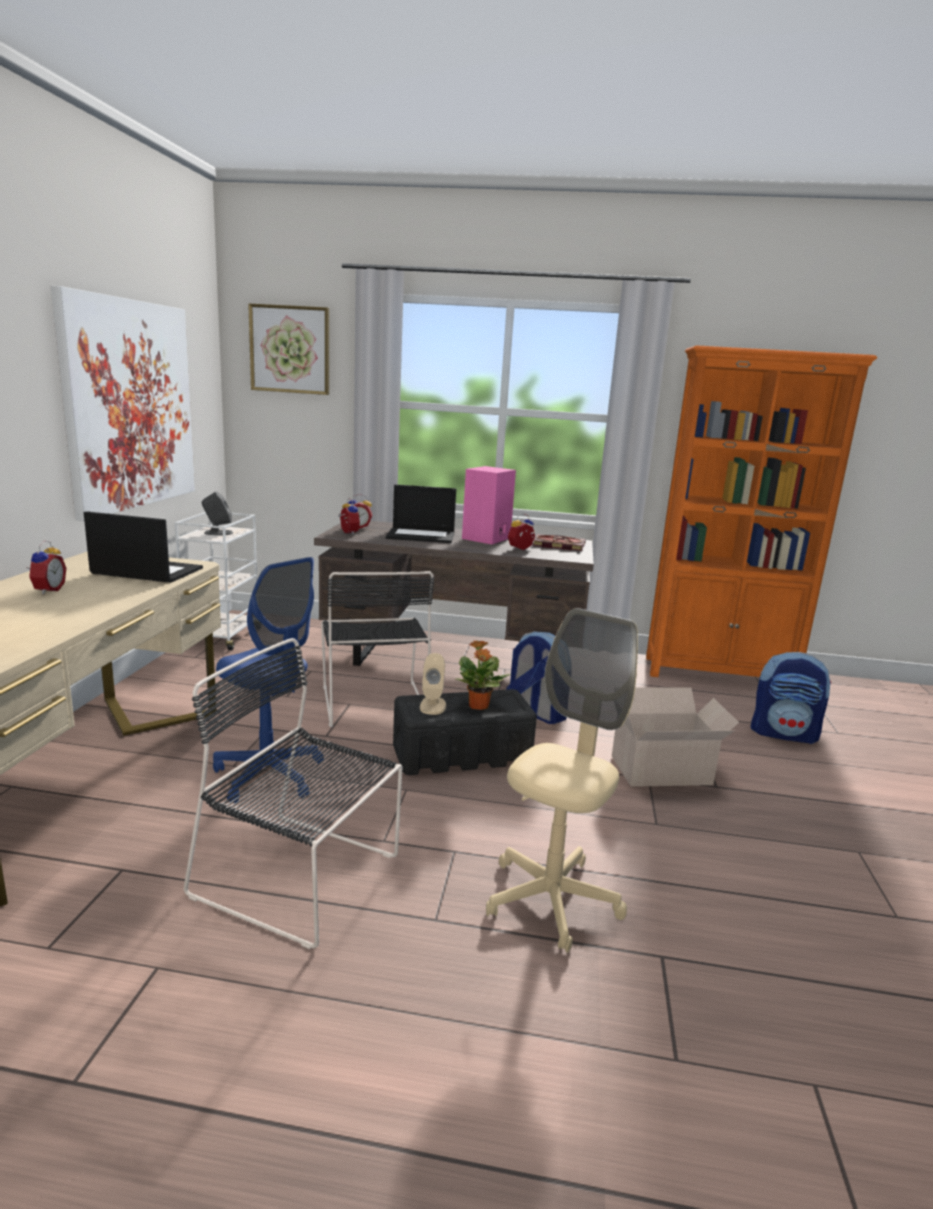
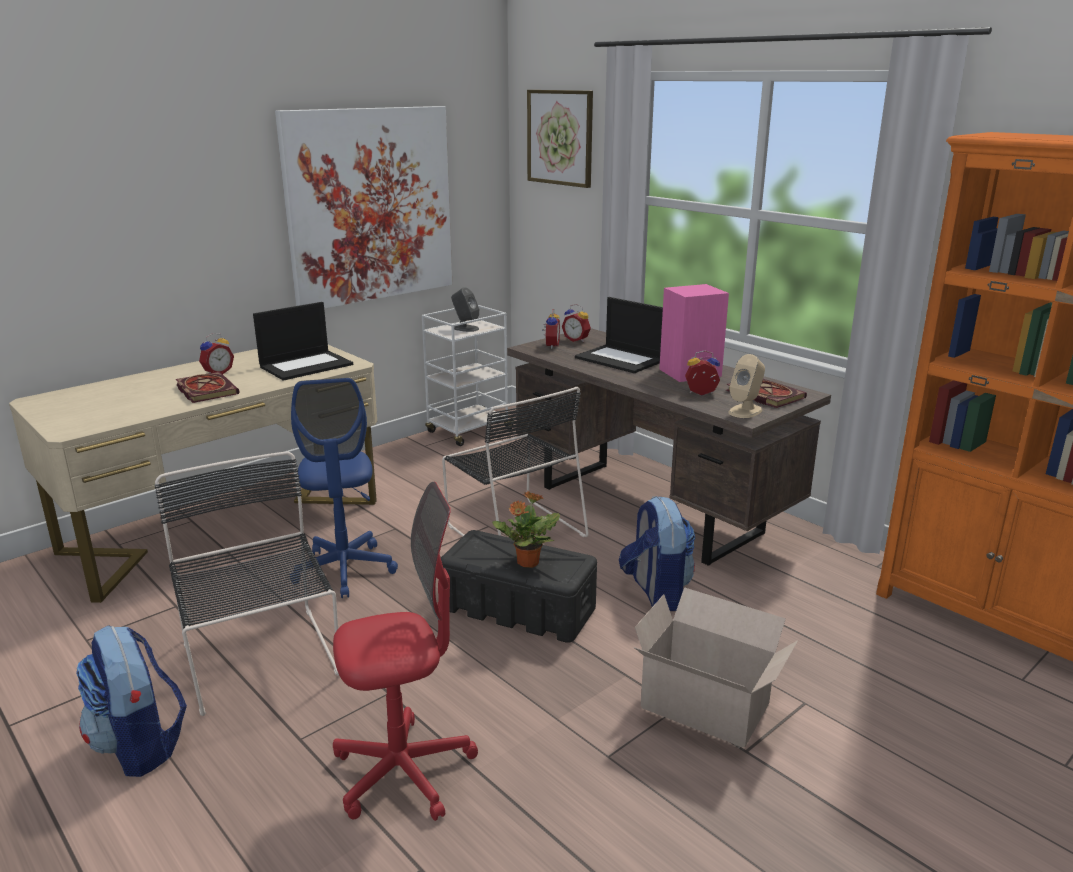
camera: 40 degrees right, 5 degrees up
(69, 606) = (205, 390): none -> book
(146, 571) = (306, 365): laptop -> laptop turned 90 degrees clockwise
(374, 700) = (514, 529): black chair -> black chair turned 60 degrees counterclockwise
(433, 706) = (486, 549): beige speaker -> beige speaker (745, 411)
(551, 900) = (403, 772): beige office chair -> red office chair
(784, 734) = (962, 732): backpack -> backpack (140, 746)

